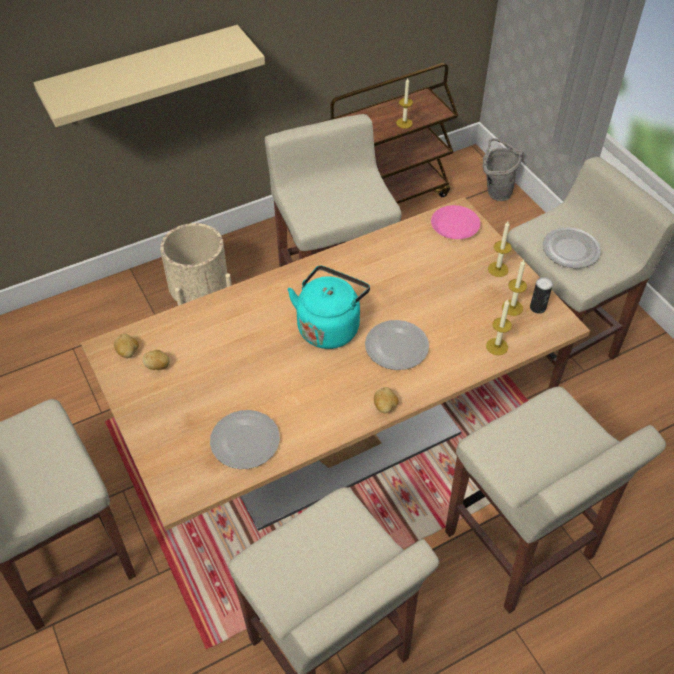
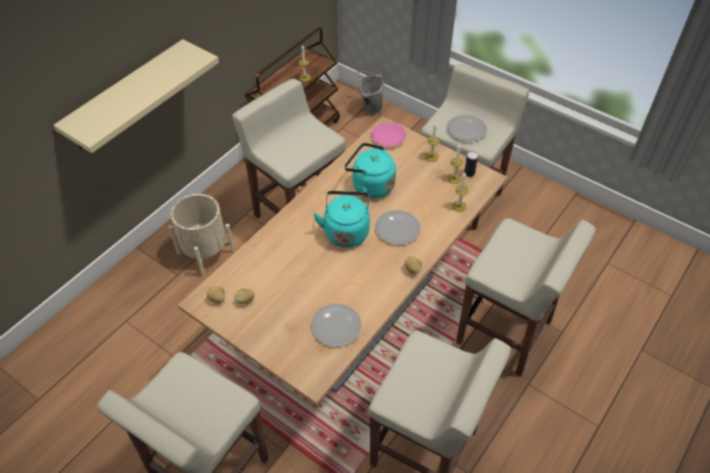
camera: 25 degrees left, 0 degrees up
(394, 280) = (370, 185): none -> turquoise kettle

